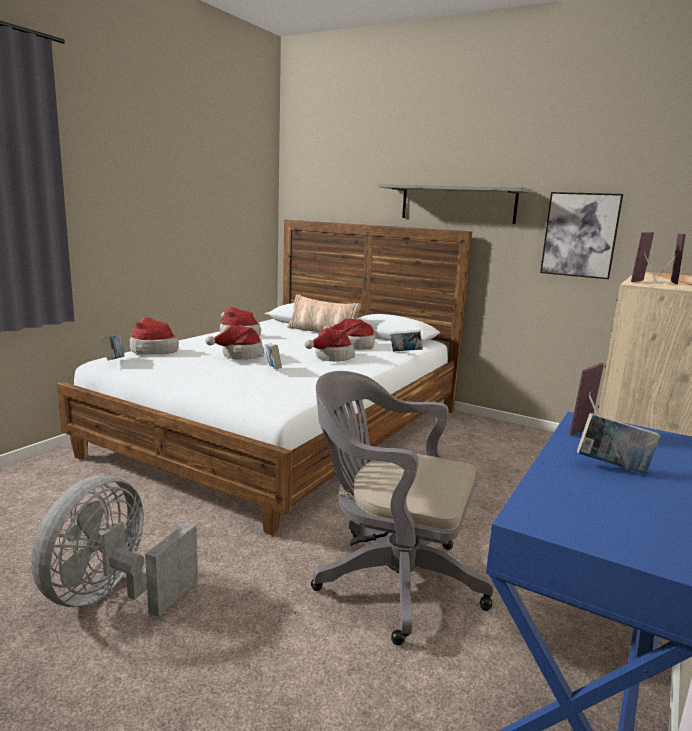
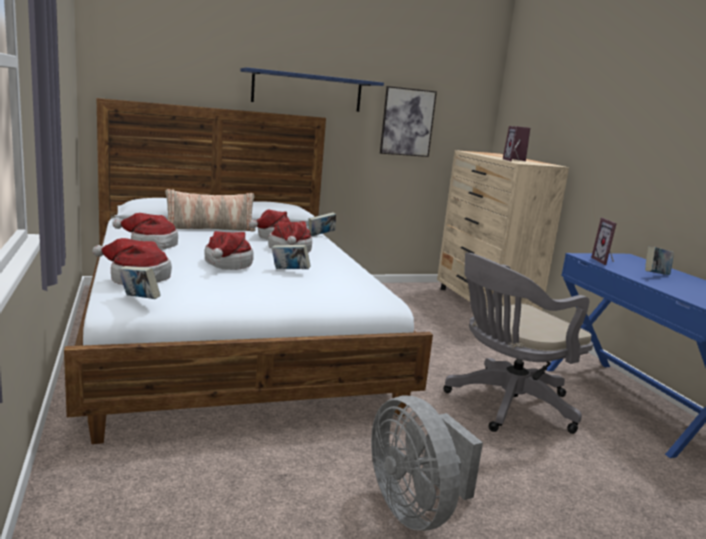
camera: 50 degrees left, 0 degrees up
(457, 204) = (307, 91): grey shelf -> blue shelf

